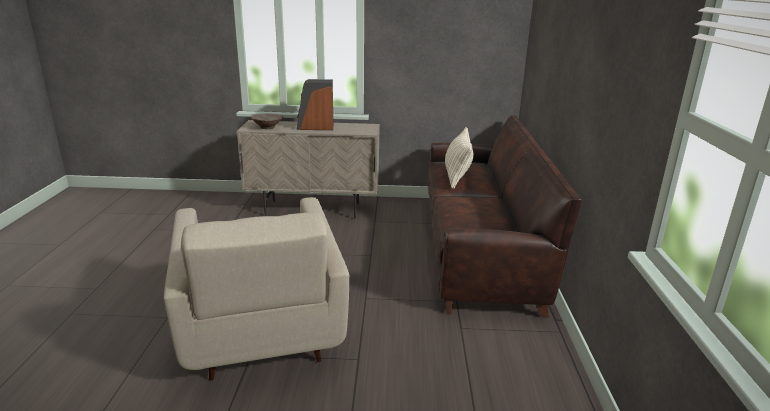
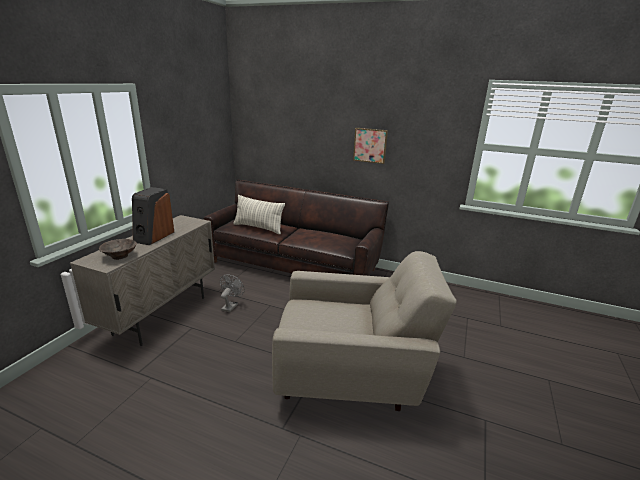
camera: 70 degrees left, 0 degrees up
(352, 235) = (231, 306): none -> grey fan
(589, 87) = (370, 145): none -> picture

